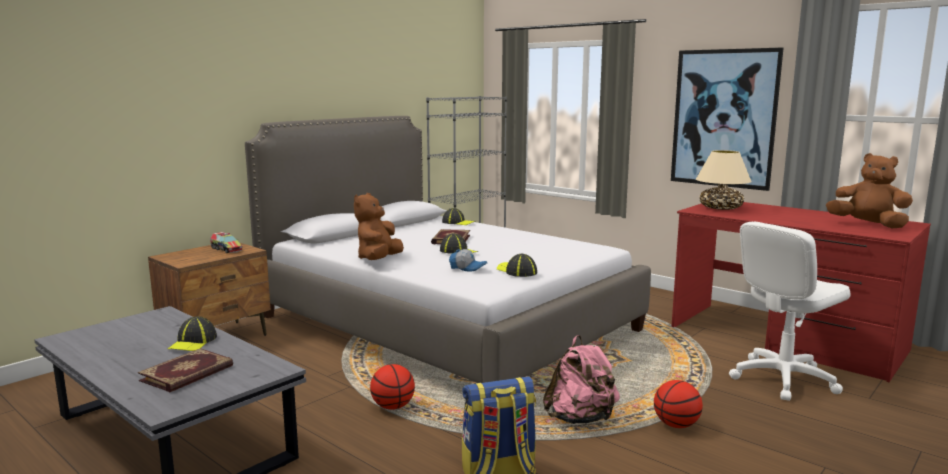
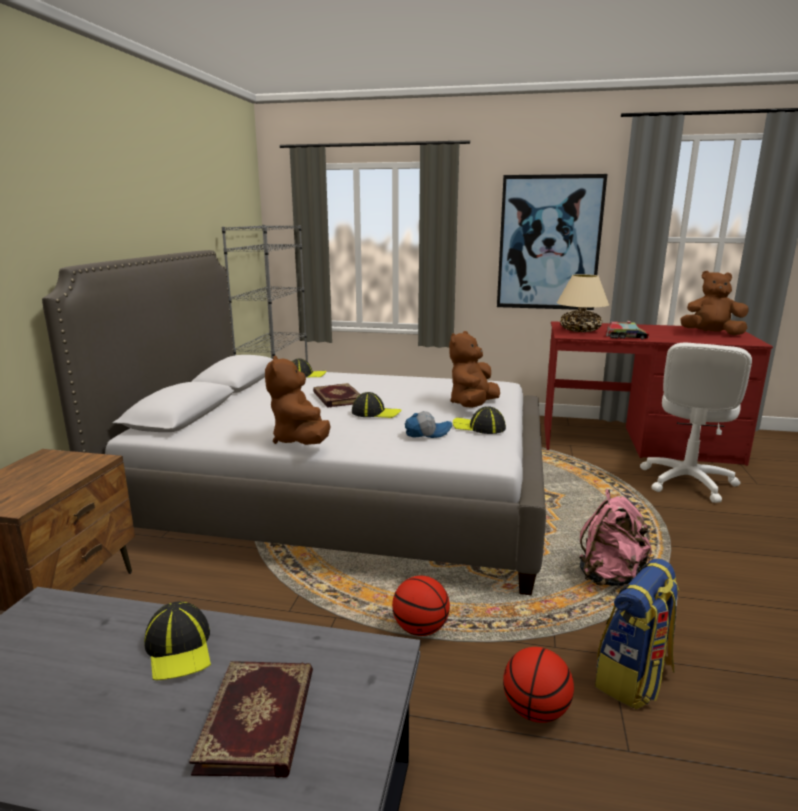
camera: 30 degrees left, 5 degrees up
(226, 249) = (55, 466): toy truck -> toy truck (626, 337)
(545, 258) = (472, 405): none -> brown plush toy
(676, 425) = (685, 555): basketball -> basketball (535, 711)

